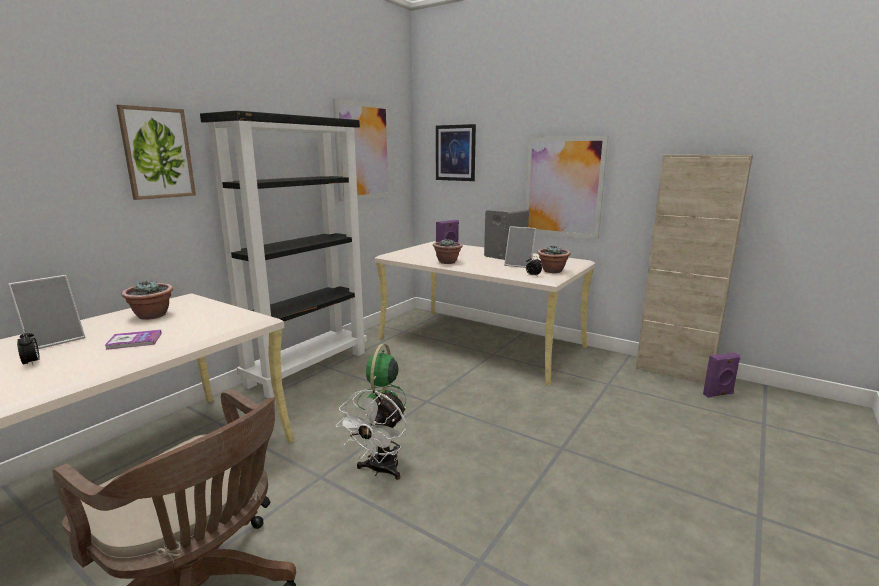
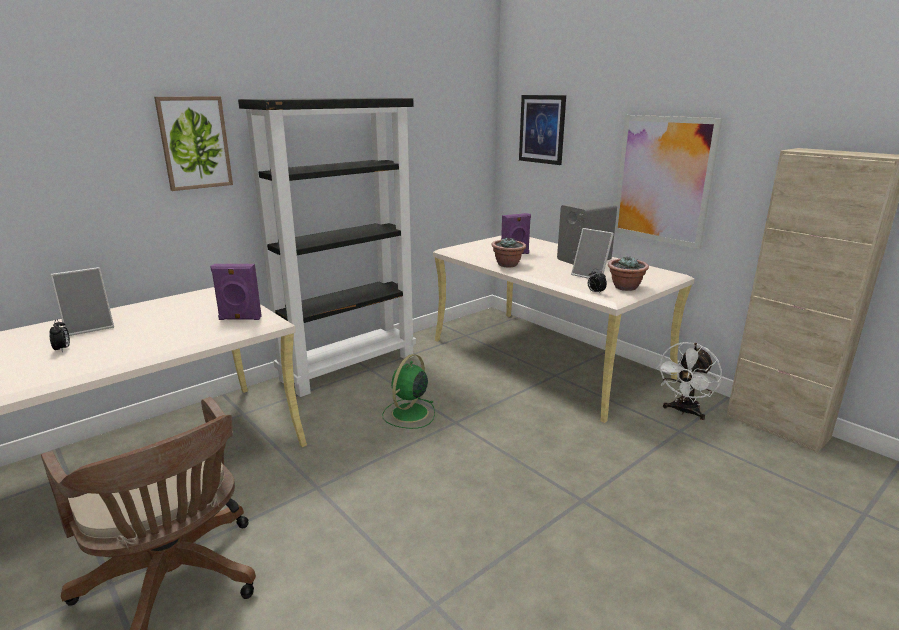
camera: 15 degrees right, 5 degrees up
(134, 341) = (151, 335): book -> none
(152, 316) = (179, 308): potted plant -> none
(363, 151) = (429, 128): picture -> none
(379, 470) = (376, 491): white fan -> white fan (684, 411)
(718, 394) = (823, 465): purple speaker -> purple speaker (240, 318)

